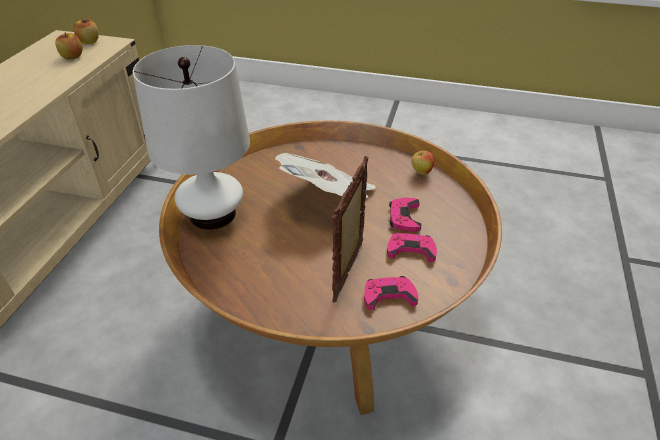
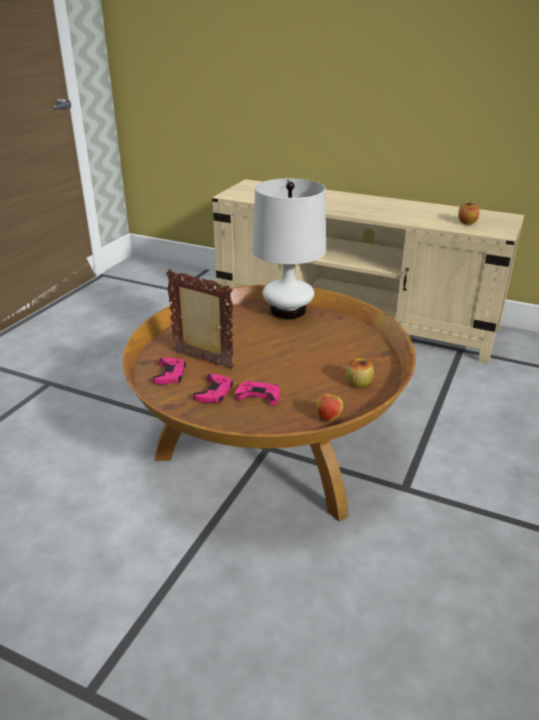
camera: 100 degrees right, 10 degrees down
(89, 42) = (500, 226): apple -> apple (358, 383)
(328, 197) = (299, 361): newspaper -> none

